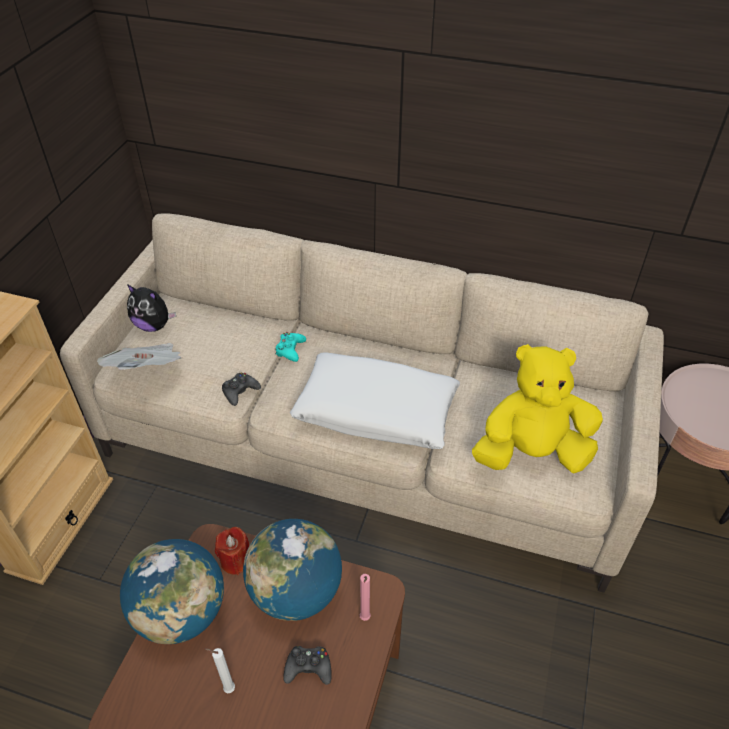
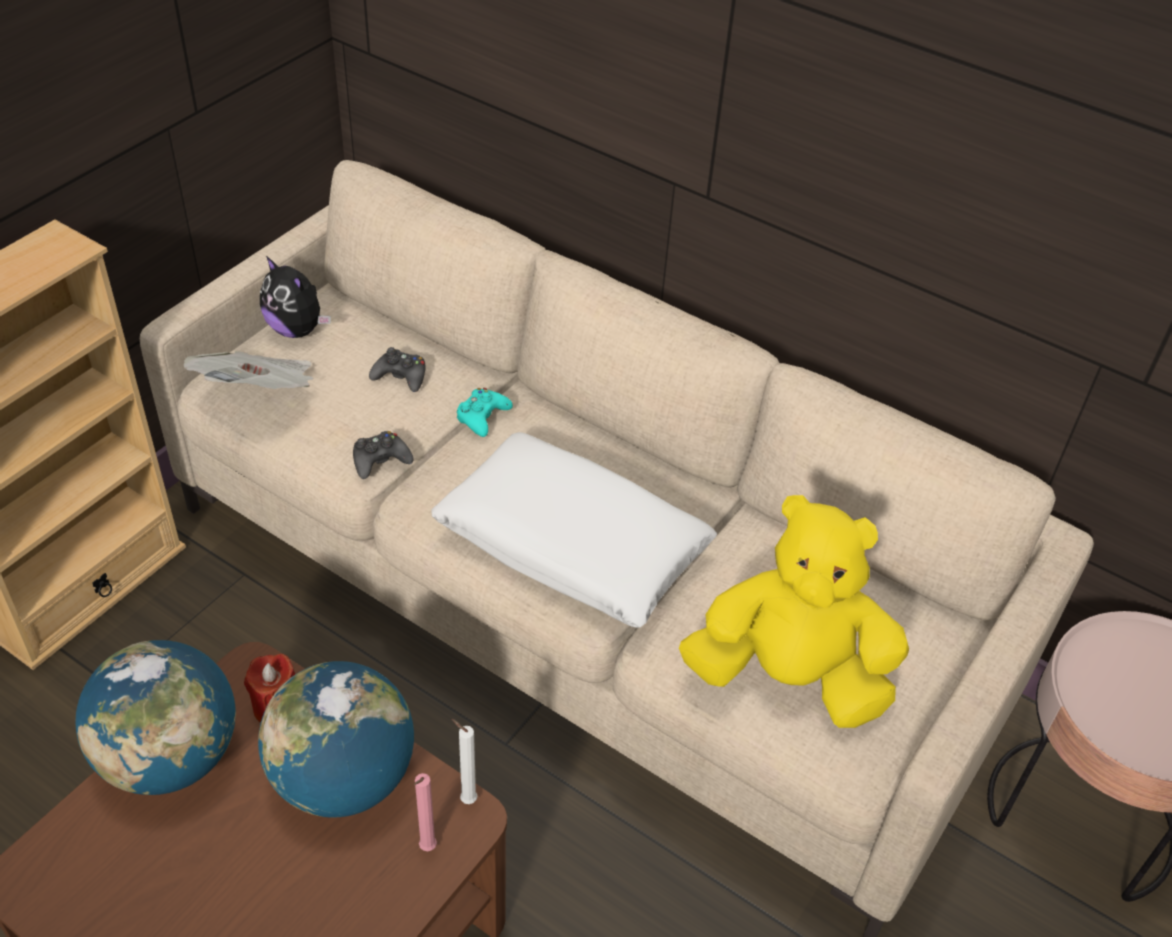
camera: 15 degrees right, 0 degrees up
(227, 689) = (189, 883): white candle -> white candle (466, 799)
(308, 668) = (315, 892): black game controller -> black game controller (400, 376)

